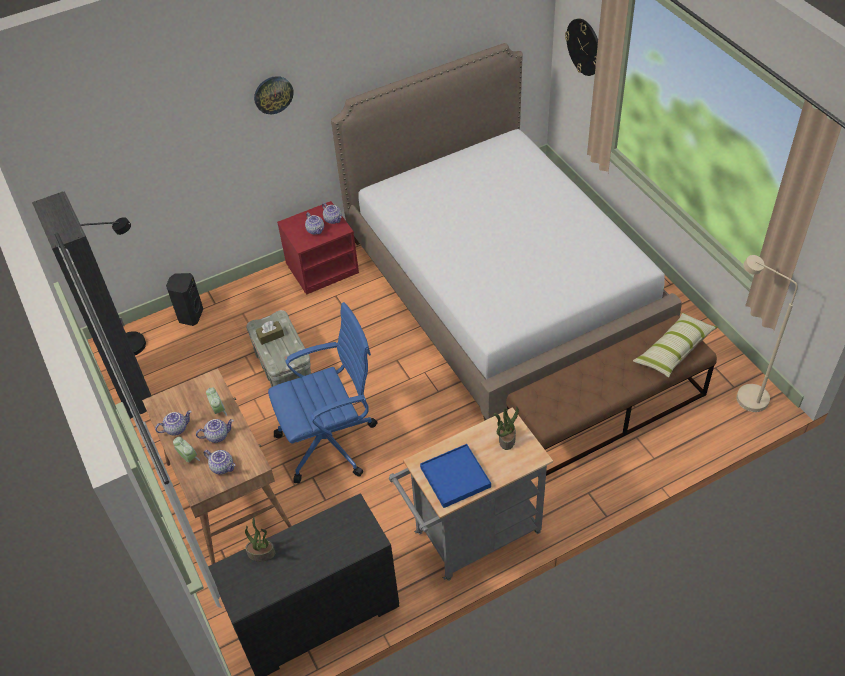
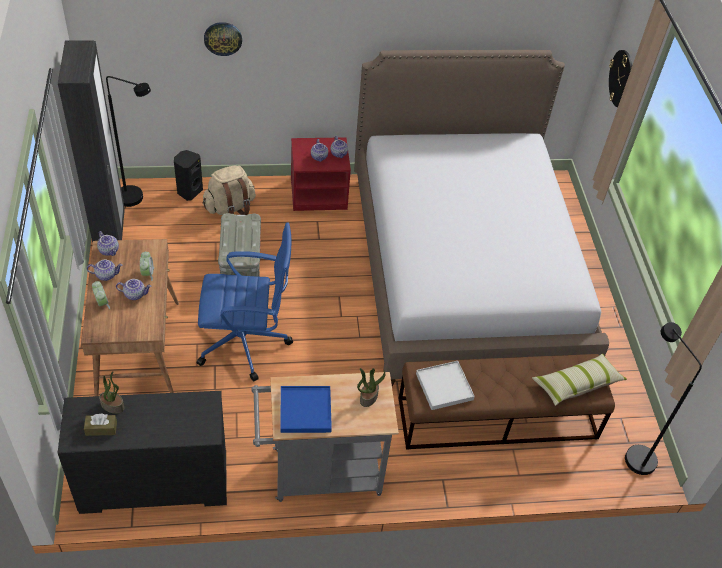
camera: 15 degrees right, 0 degrees up
(223, 467) = (125, 321): teapot -> teapot (109, 250)
(241, 316) = (230, 208): none -> beige backpack
(270, 336) = (236, 232): brown tissue box -> brown tissue box (101, 428)
(273, 94) = (315, 23): wall clock -> wall clock (223, 38)
(557, 403) = (444, 387): none -> white tray
(743, 395) = (634, 453): beige floor lamp -> black floor lamp

